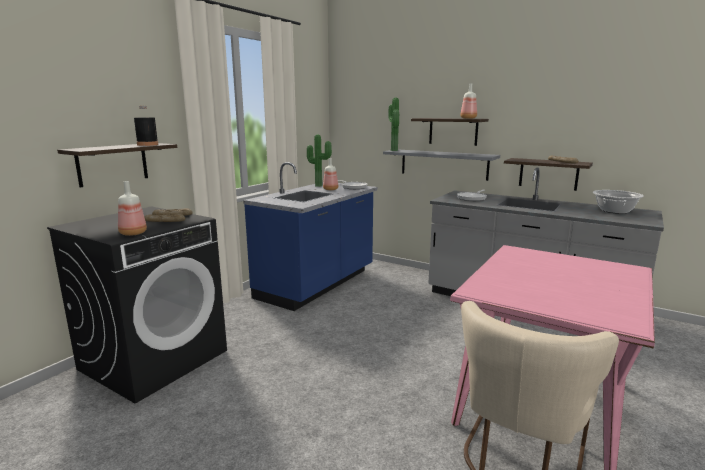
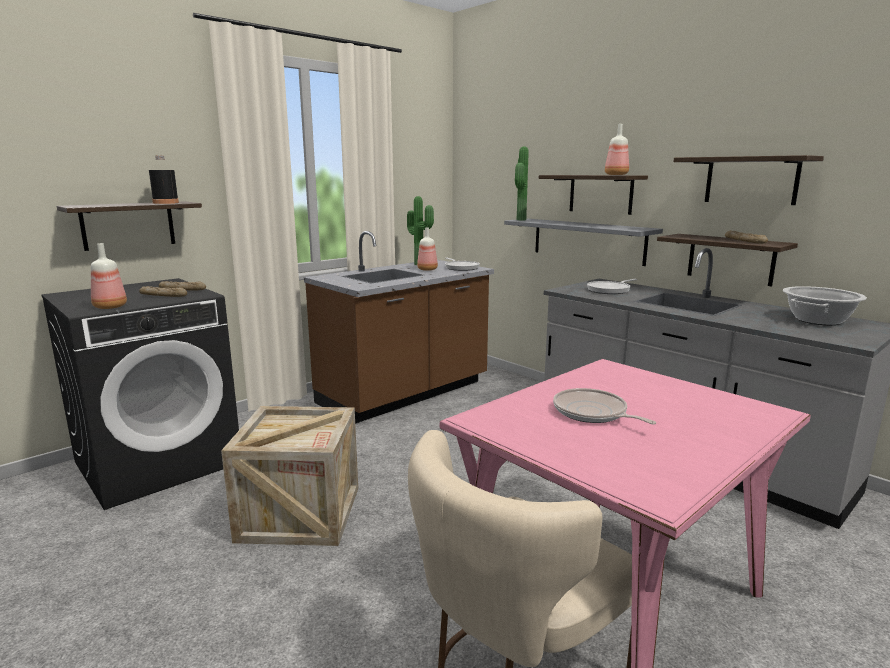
camera: 15 degrees right, 0 degrees up
(300, 381) = (300, 513): none -> crate
(317, 284) = (405, 393): blue counter -> brown counter
(538, 280) = (592, 413): none -> frying pan
(561, 122) = (751, 180): none -> shelf

